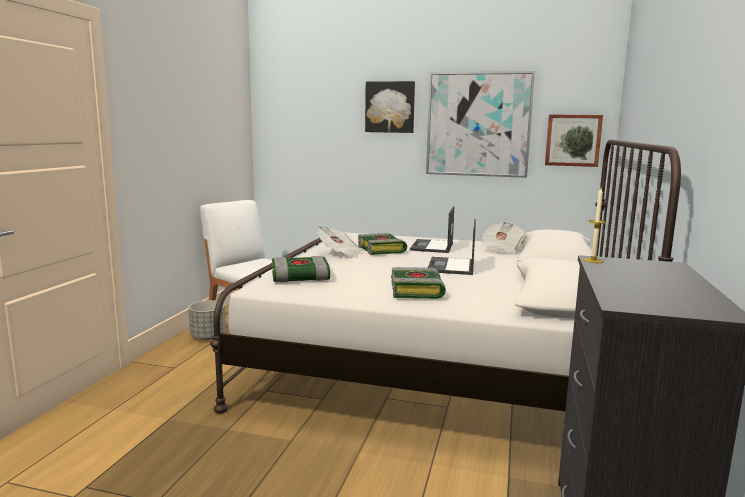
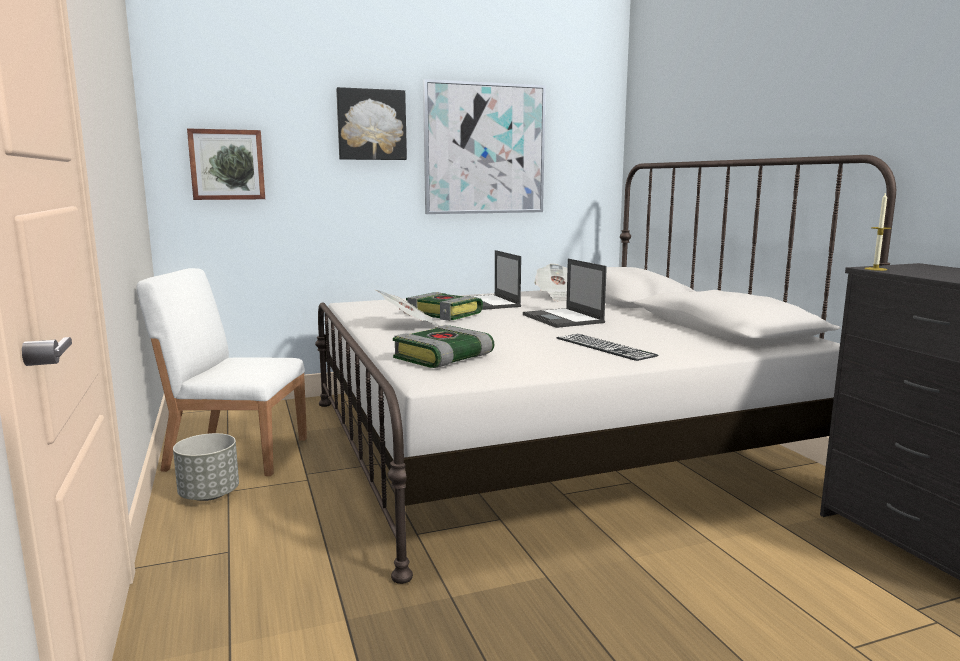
camera: 35 degrees left, 0 degrees up
(417, 291) = (605, 347): book -> keyboard
(573, 140) = (584, 167): picture -> picture (227, 164)

